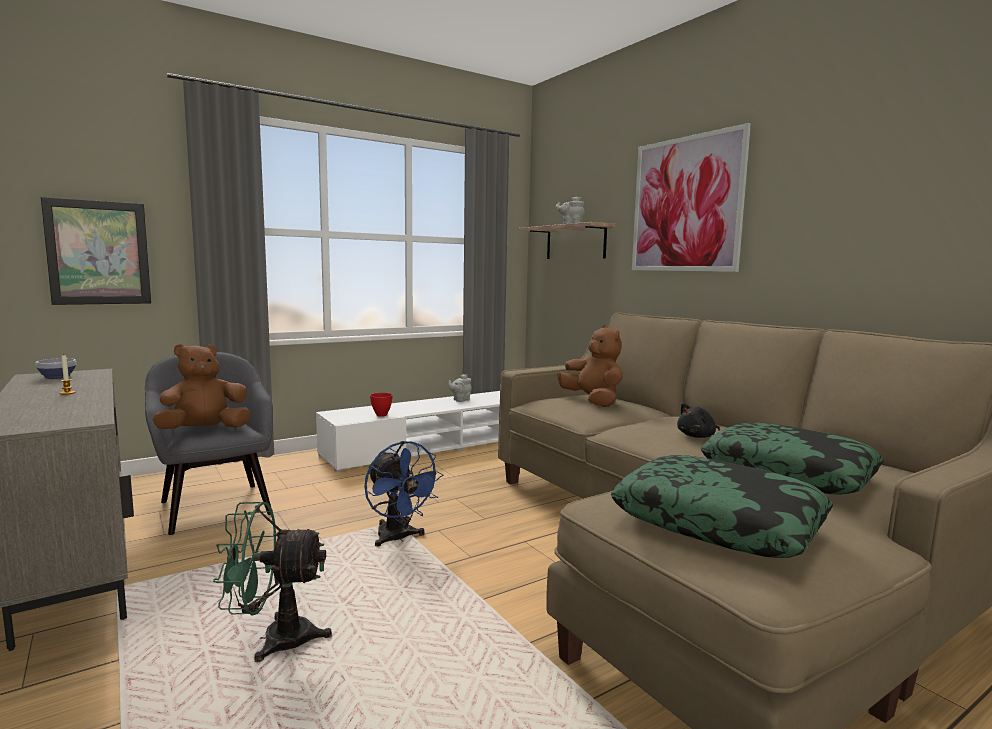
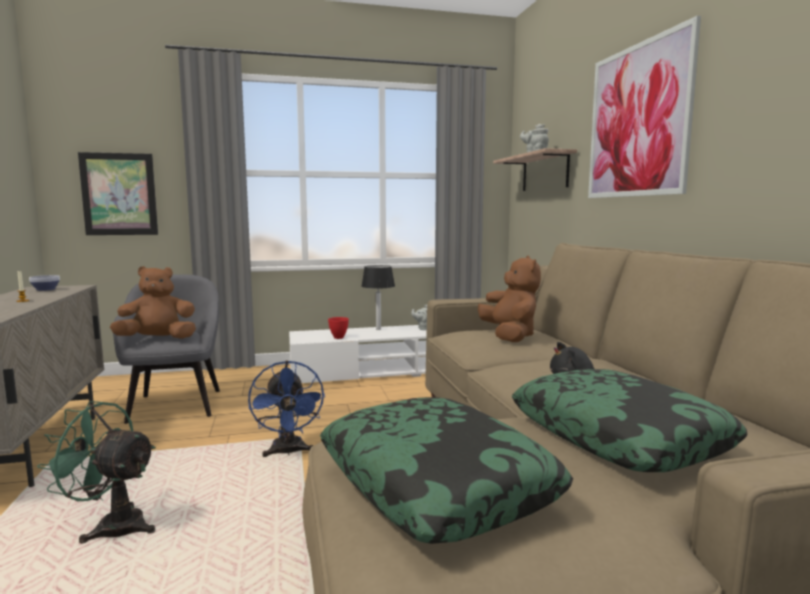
camera: 20 degrees right, 0 degrees up
(413, 404) = (378, 329): none -> table lamp

